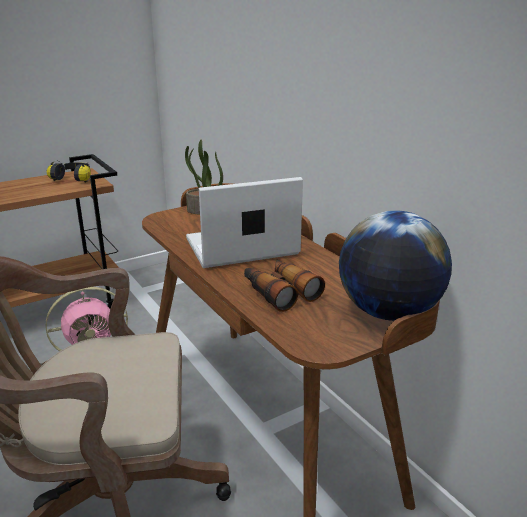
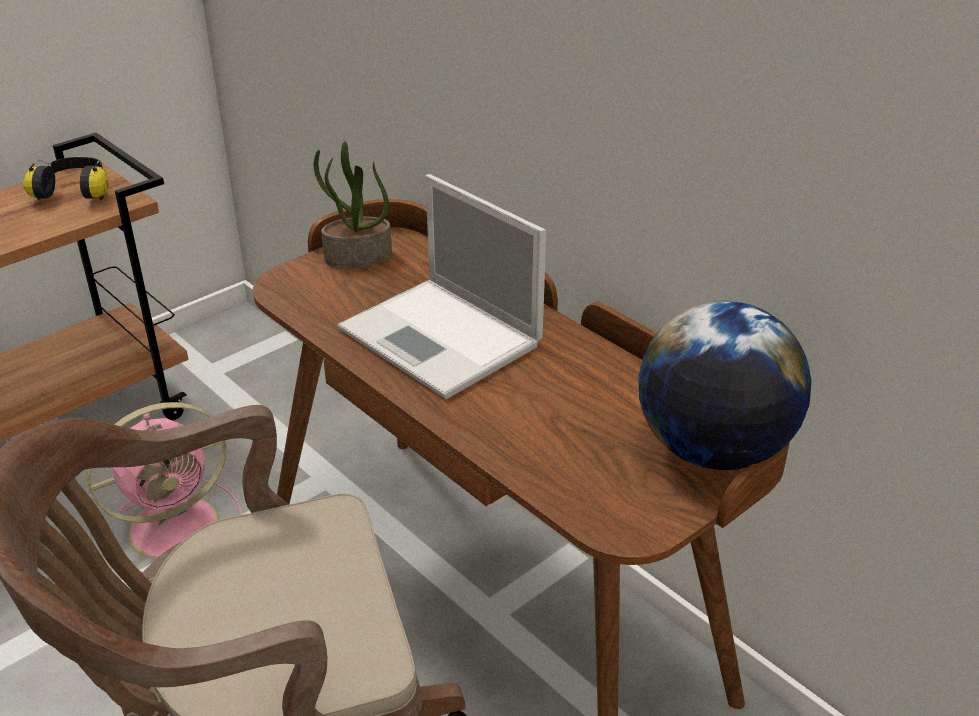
camera: 10 degrees left, 10 degrees up
(239, 247) = (443, 338): laptop -> laptop turned 105 degrees counterclockwise
(279, 292) = (537, 427): binoculars -> none

